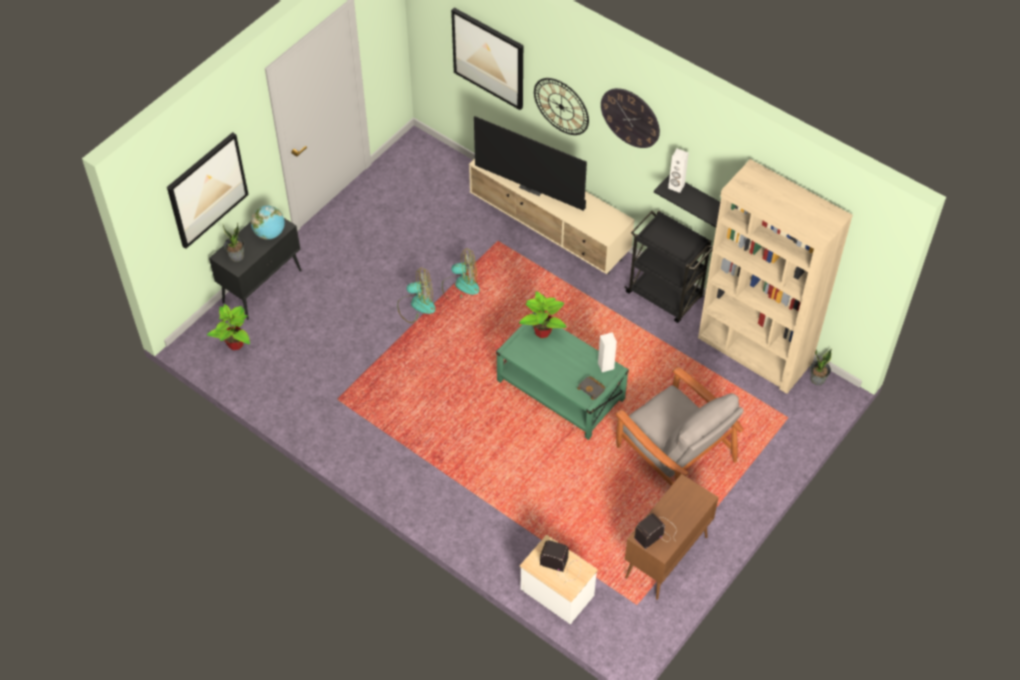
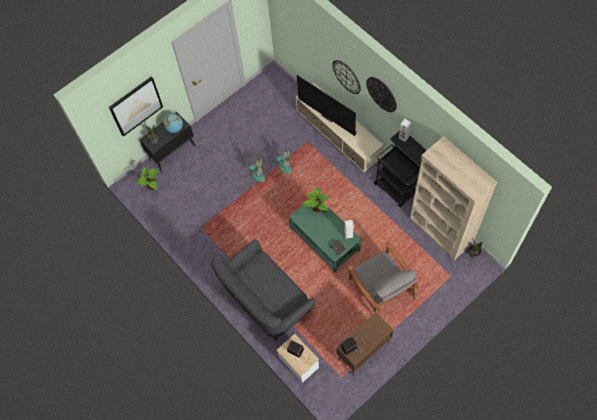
camera: 15 degrees right, 10 degrees up
(477, 500) = (266, 300): none -> grey sofa
(488, 58) = (309, 41): picture -> none

